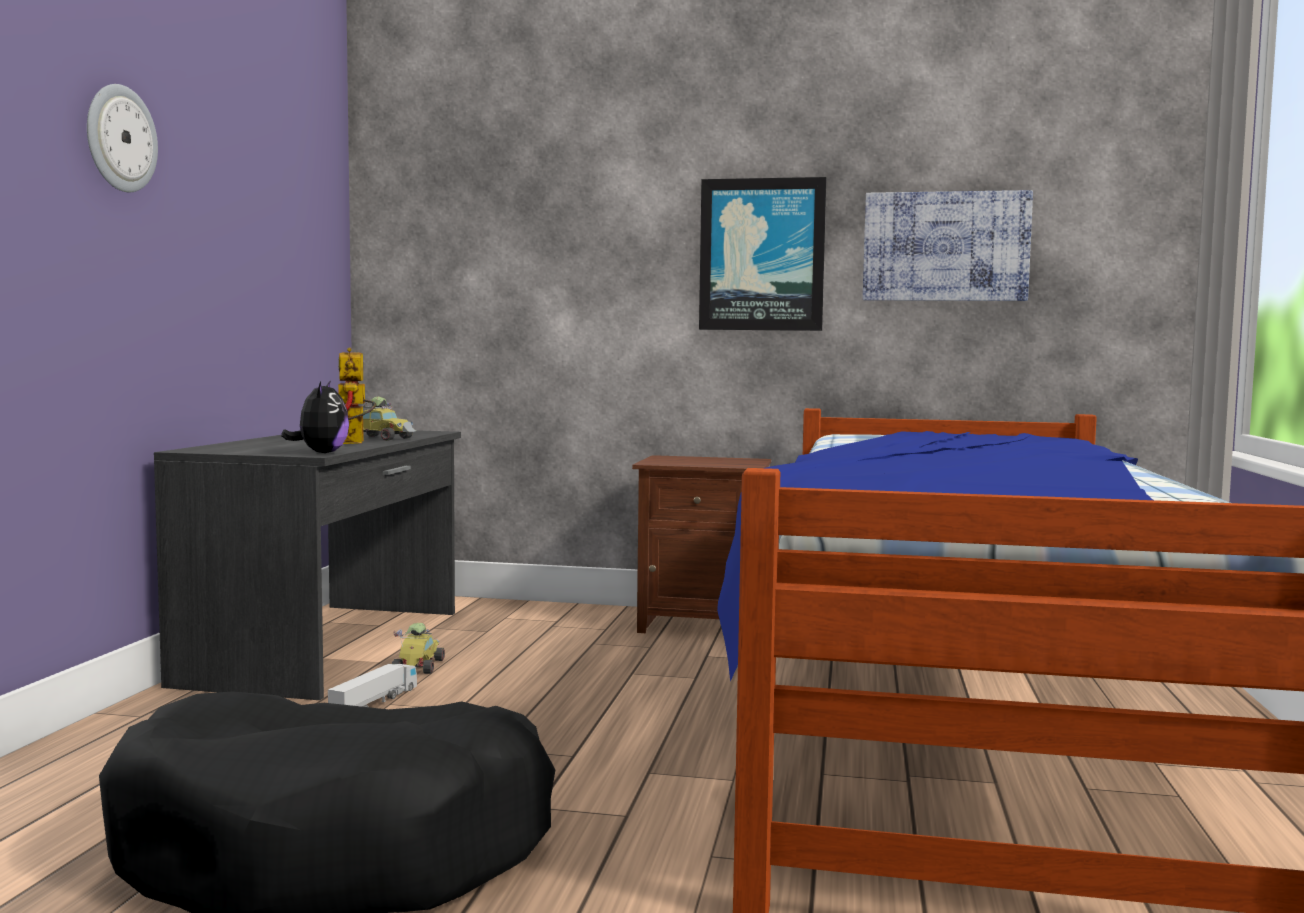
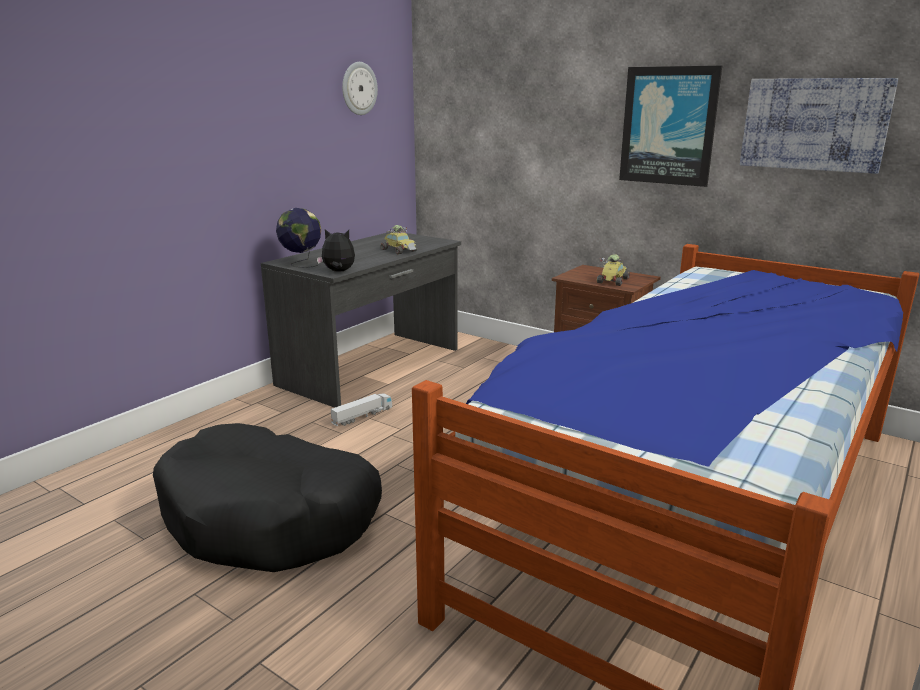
camera: 25 degrees right, 15 degrees up
(120, 139) = (228, 83): wall clock -> wall clock (358, 88)
(236, 450) = (301, 264): none -> globe
(321, 453) = (338, 272): plush toy -> plush toy turned 105 degrees counterclockwise
(354, 443) = (374, 258): toy robot -> none
(418, 665) = (405, 390): toy car -> toy car (612, 280)

